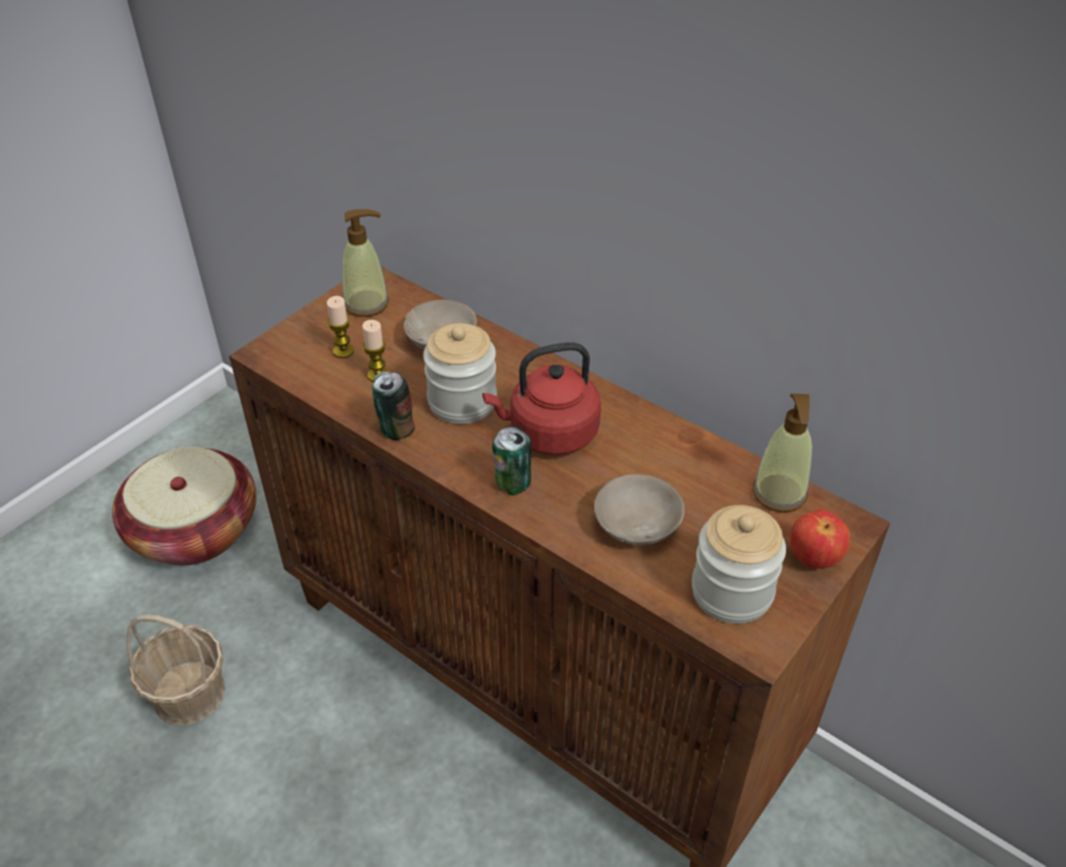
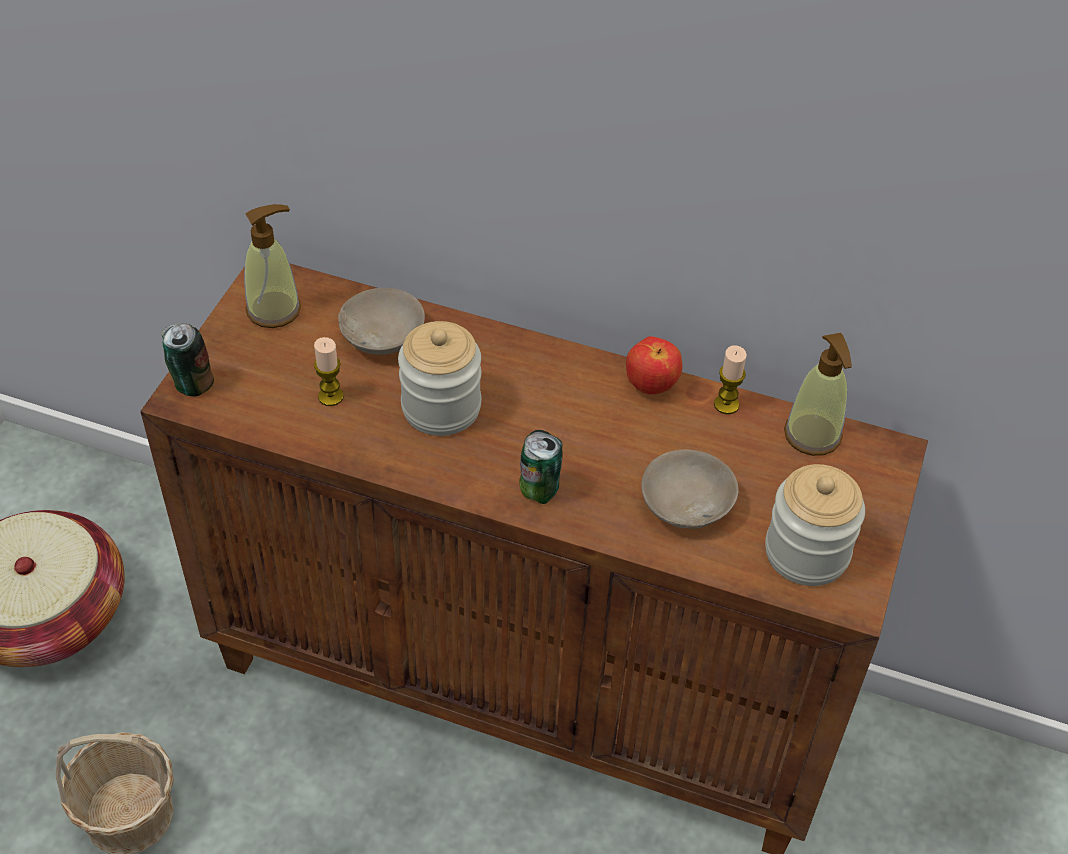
camera: 20 degrees left, 5 degrees up
(343, 351) = (276, 375): candle -> candle (726, 405)
(395, 429) = (381, 457): can -> can (191, 384)
(548, 434) = (552, 424): red kettle -> none
(814, 559) = (871, 498): apple -> apple (651, 386)

